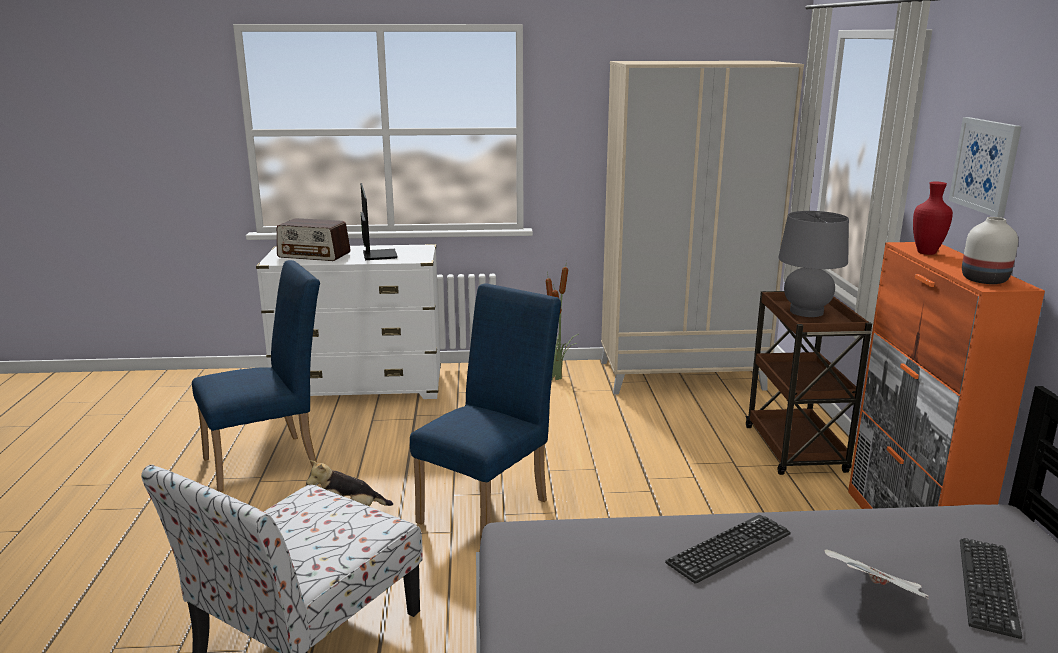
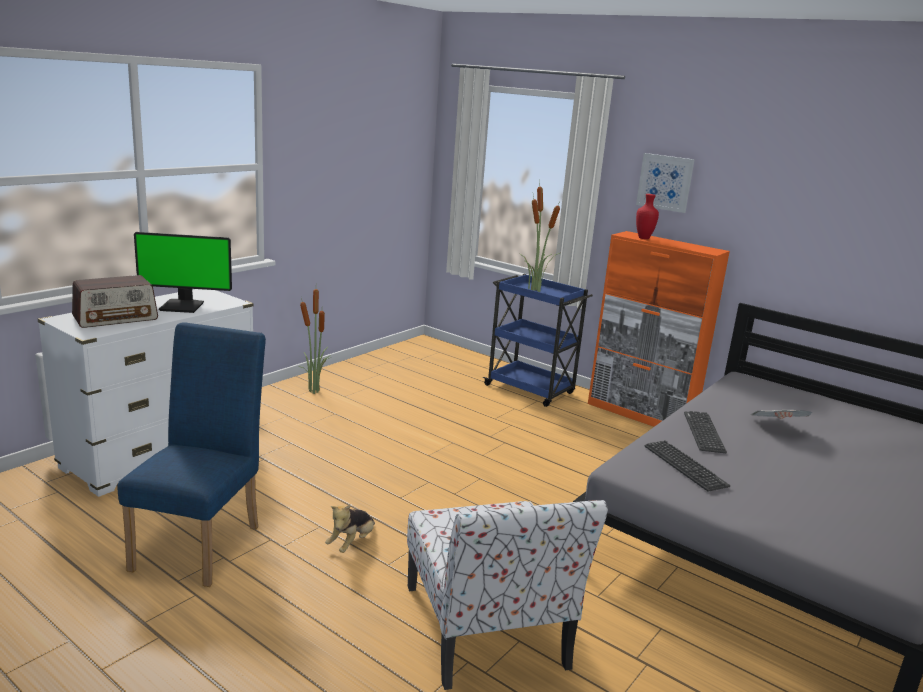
camera: 50 degrees left, 0 degrees up
(377, 255) = (183, 306): monitor -> monitor turned 150 degrees clockwise
(490, 506) = (437, 493): blue chair -> none
(682, 375) = (394, 363): beige wardrobe -> none
(795, 450) = (530, 390): brown cart -> blue cart
(806, 312) = (535, 290): grey table lamp -> potted plant
(983, 280) = (701, 249): white vase -> none
(987, 586) = (790, 407): keyboard -> keyboard (685, 466)

